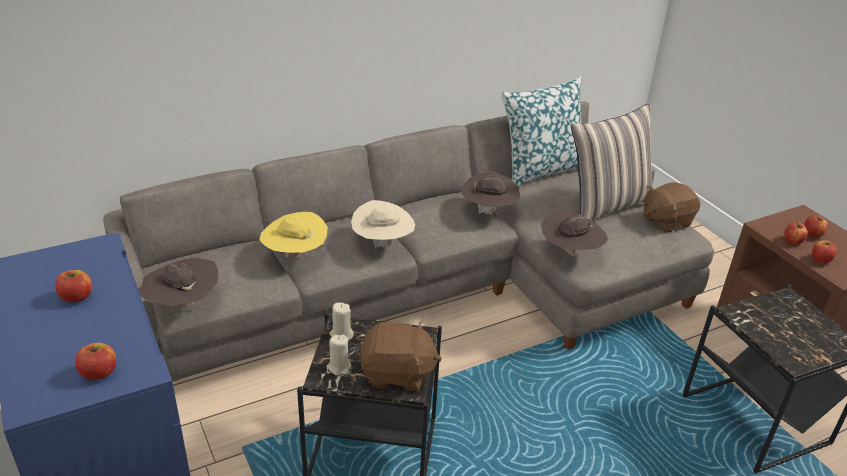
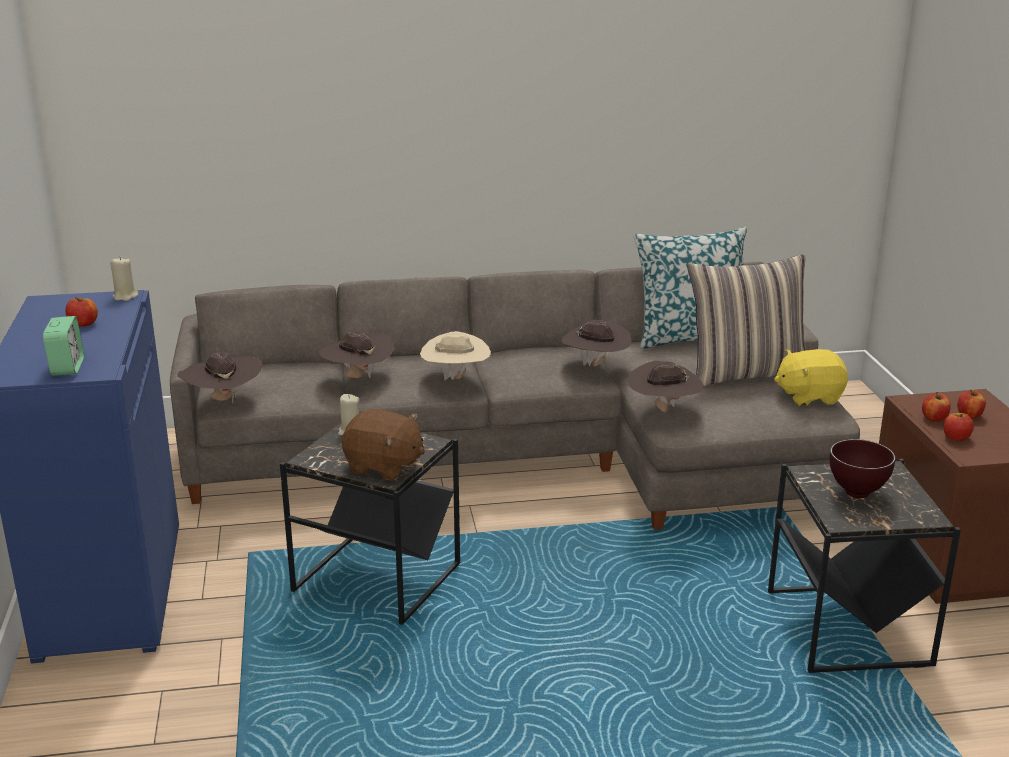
camera: 20 degrees right, 10 degrees down
(99, 373) = (67, 367): apple -> alarm clock
(295, 256) = (357, 377): yellow hat -> brown hat
(339, 367) = (331, 454): beige candle -> beige candle (125, 296)
(666, 221) = (809, 396): brown plush toy -> yellow plush toy
(786, 329) = (858, 494): none -> brown bowl

